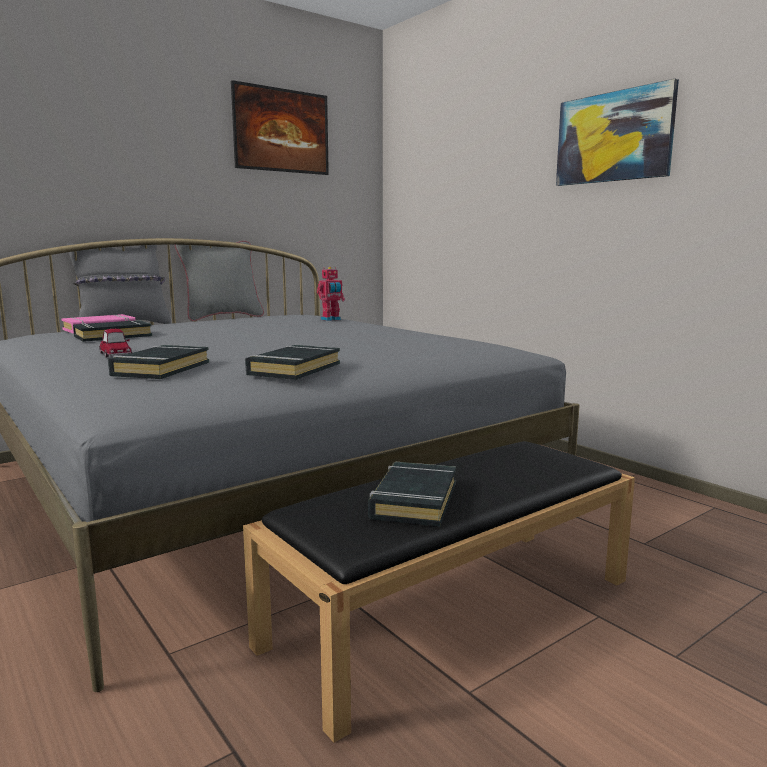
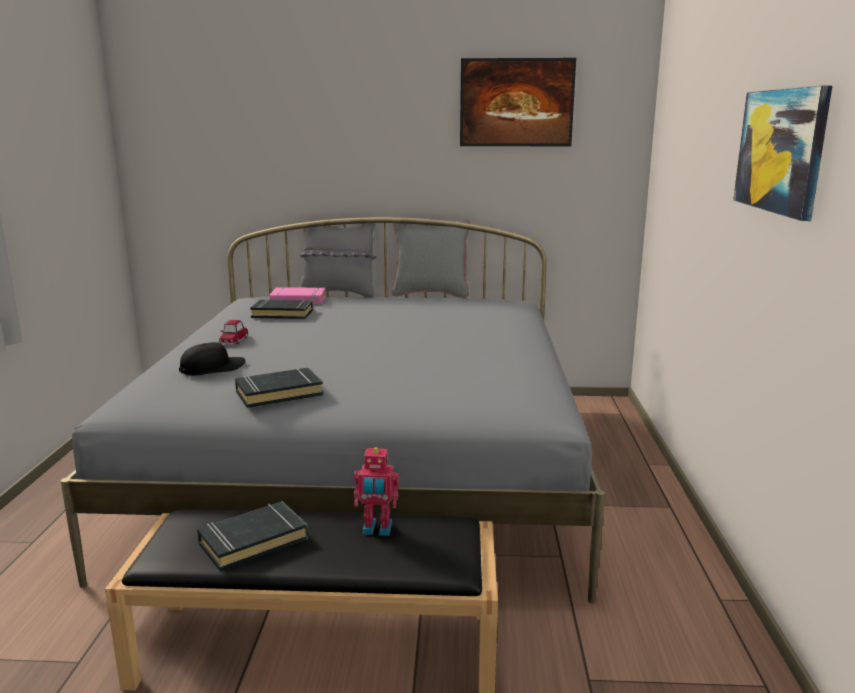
camera: 40 degrees right, 5 degrees up
(161, 369) = (212, 368): black book -> black cap
(331, 319) = (497, 318): toy robot -> toy robot (377, 529)

